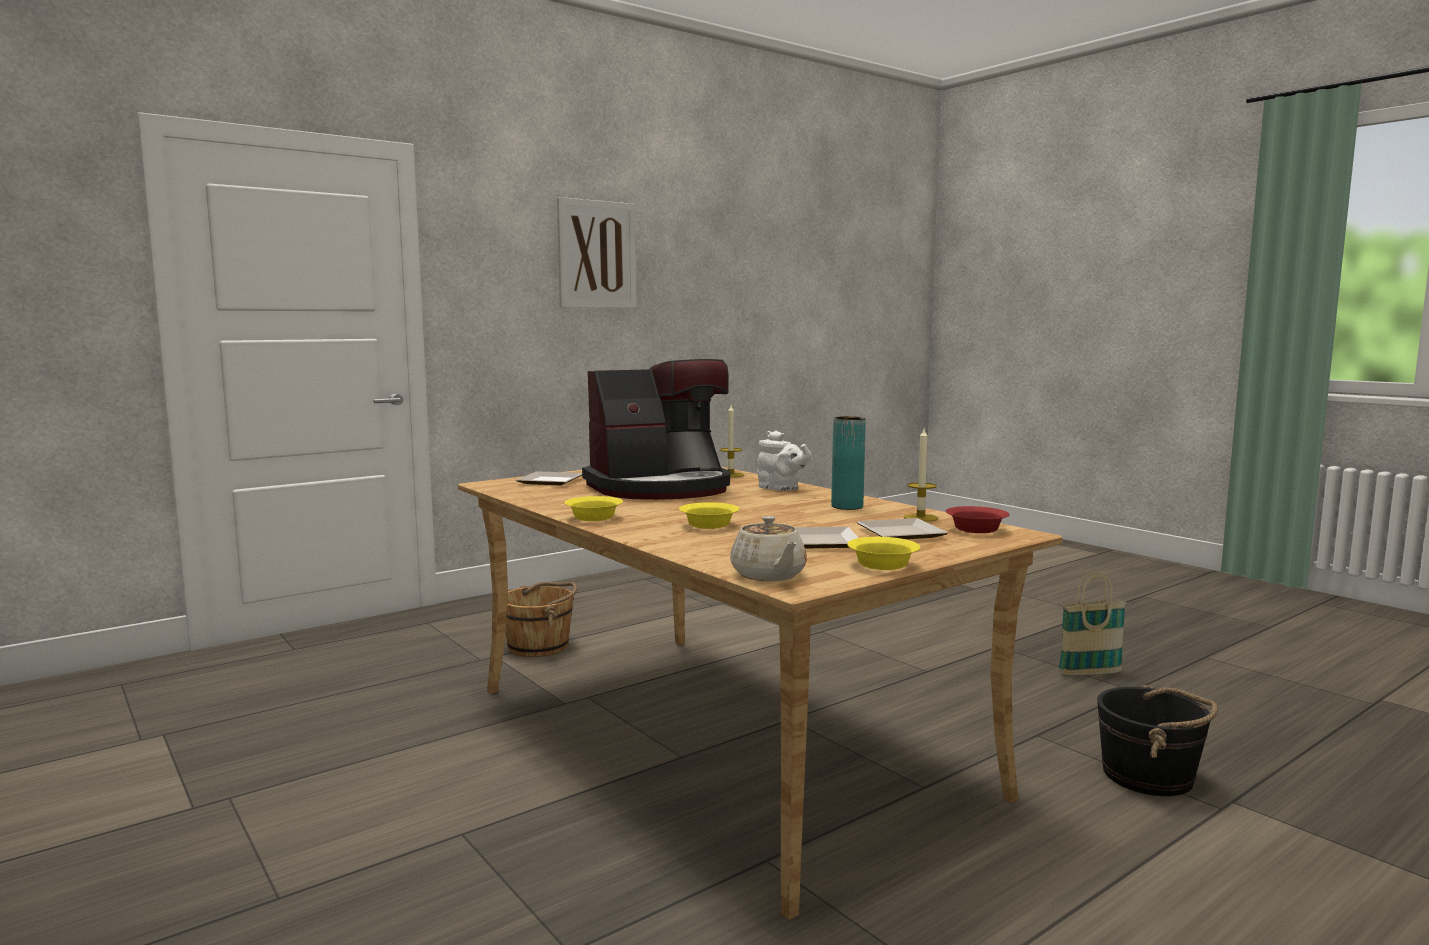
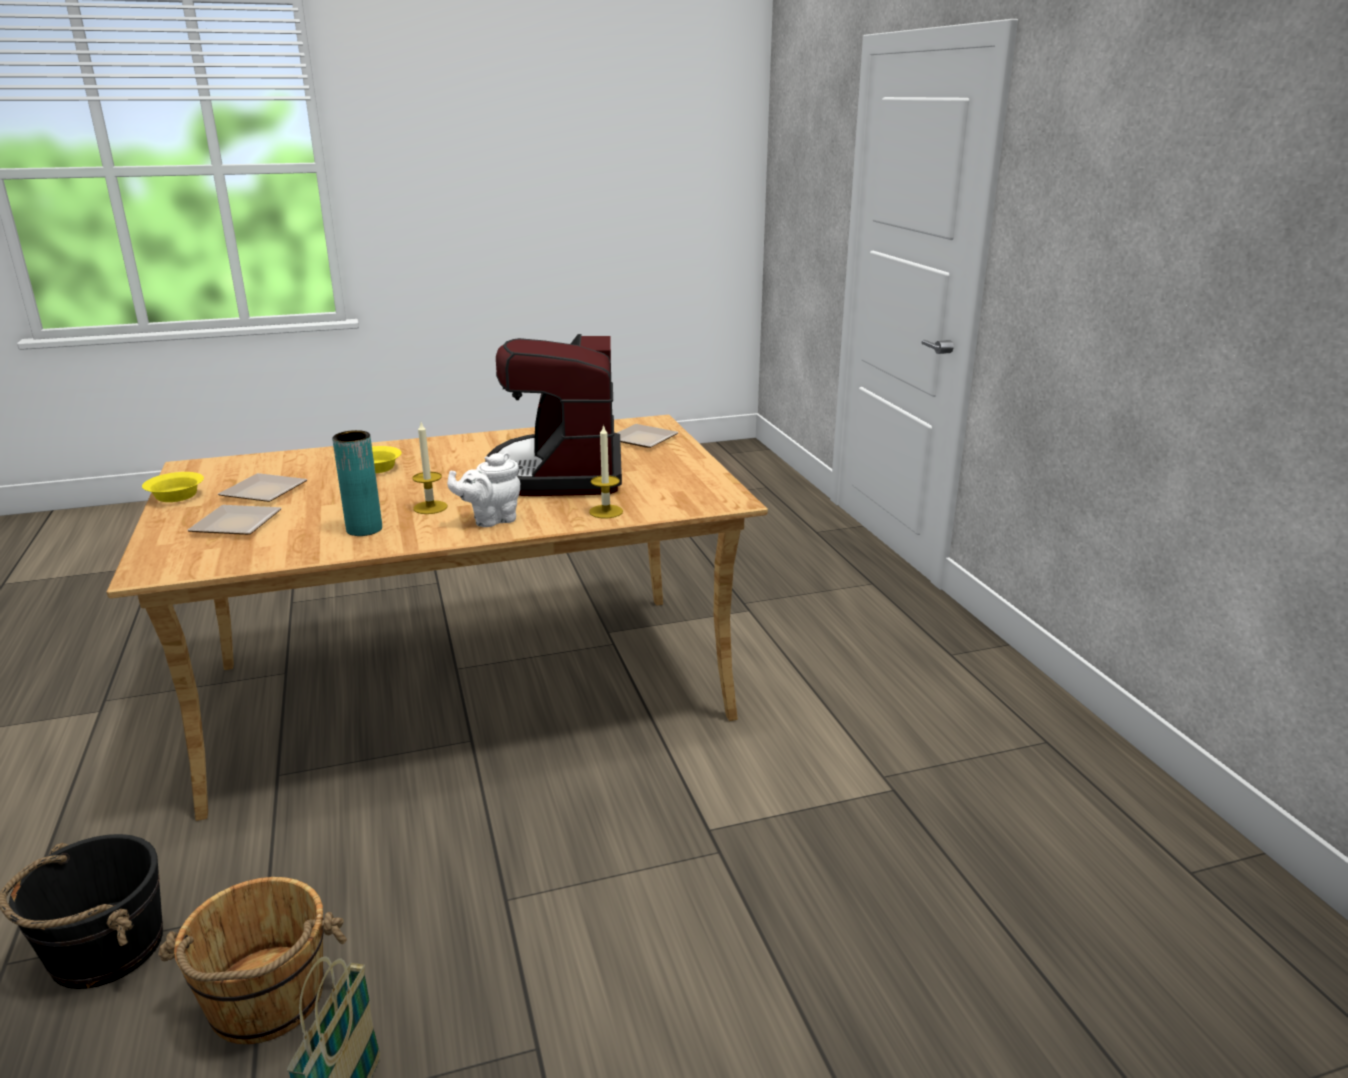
camera: 110 degrees right, 15 degrees up
(539, 646) = (767, 633): brown bucket -> brown bucket (266, 1000)
(594, 517) = (457, 441): yellow bowl -> none
(596, 254) = (1198, 182): picture -> none
(768, 575) = (219, 464): beige teapot -> none
(920, 518) = (270, 548): candle -> candle (430, 507)
(975, 530) = (191, 557): red bowl -> none

